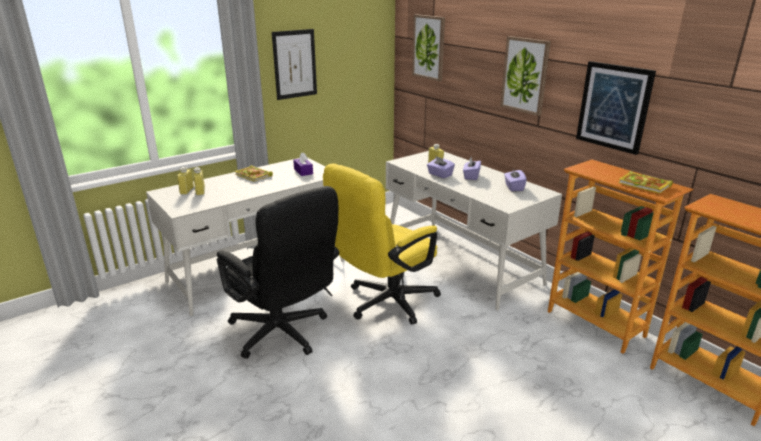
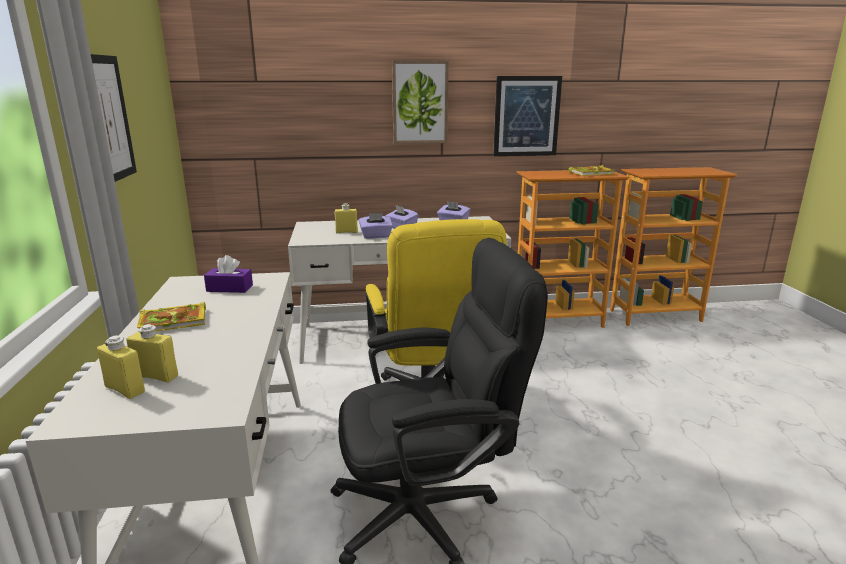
camera: 60 degrees left, 5 degrees down
(429, 47) = (253, 89): picture -> none

